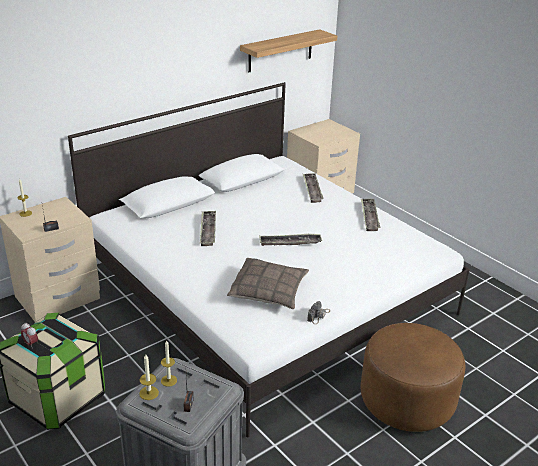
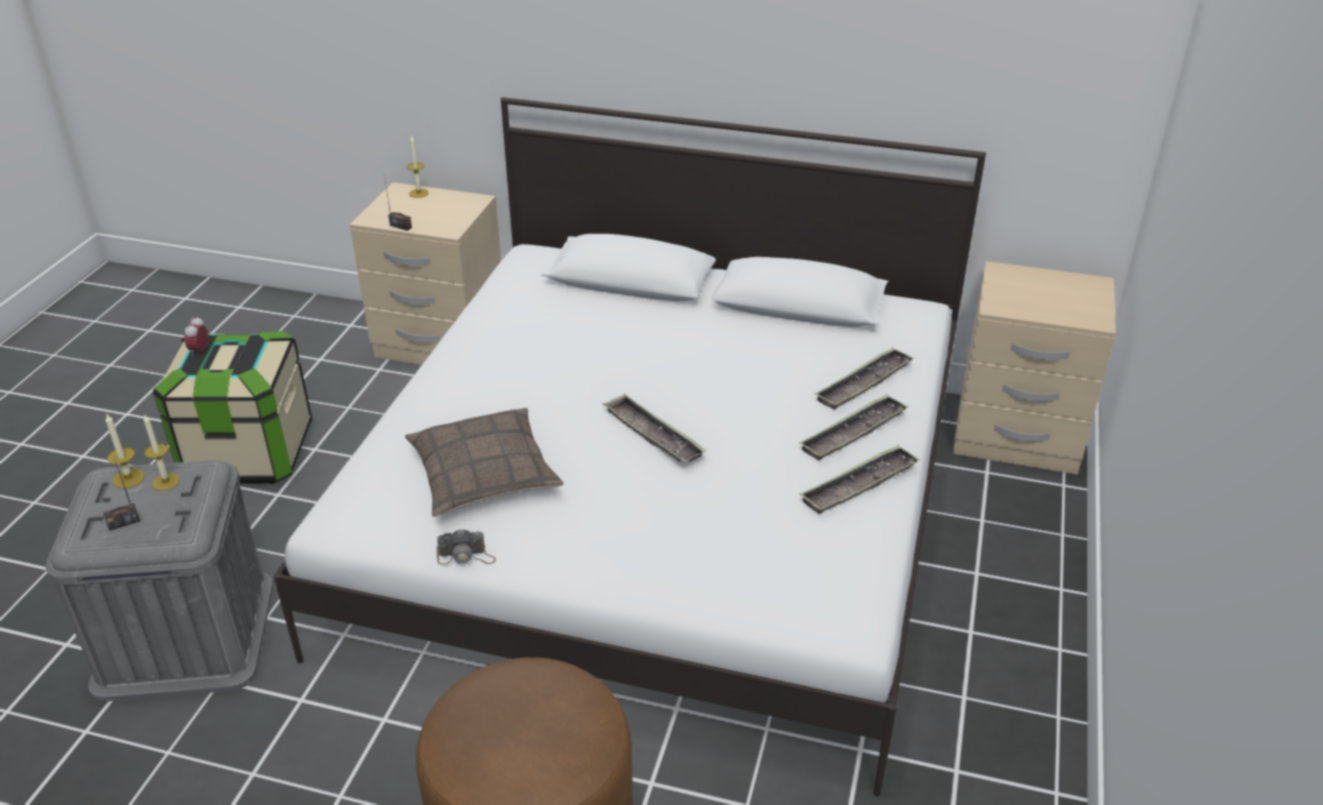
camera: 55 degrees right, 5 degrees up
(208, 231) = (593, 346): tray -> tray (853, 433)
(280, 51) = (991, 81): shelf -> none

